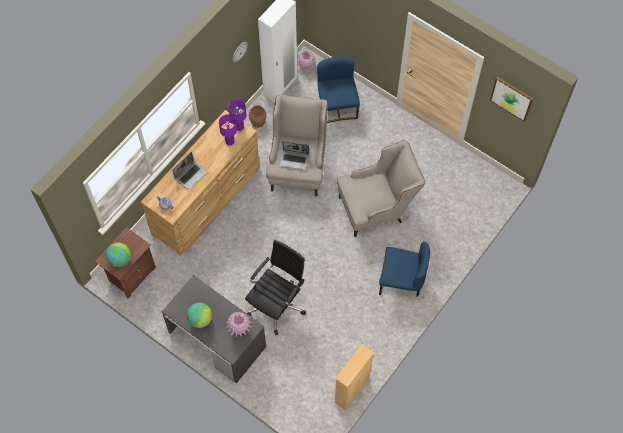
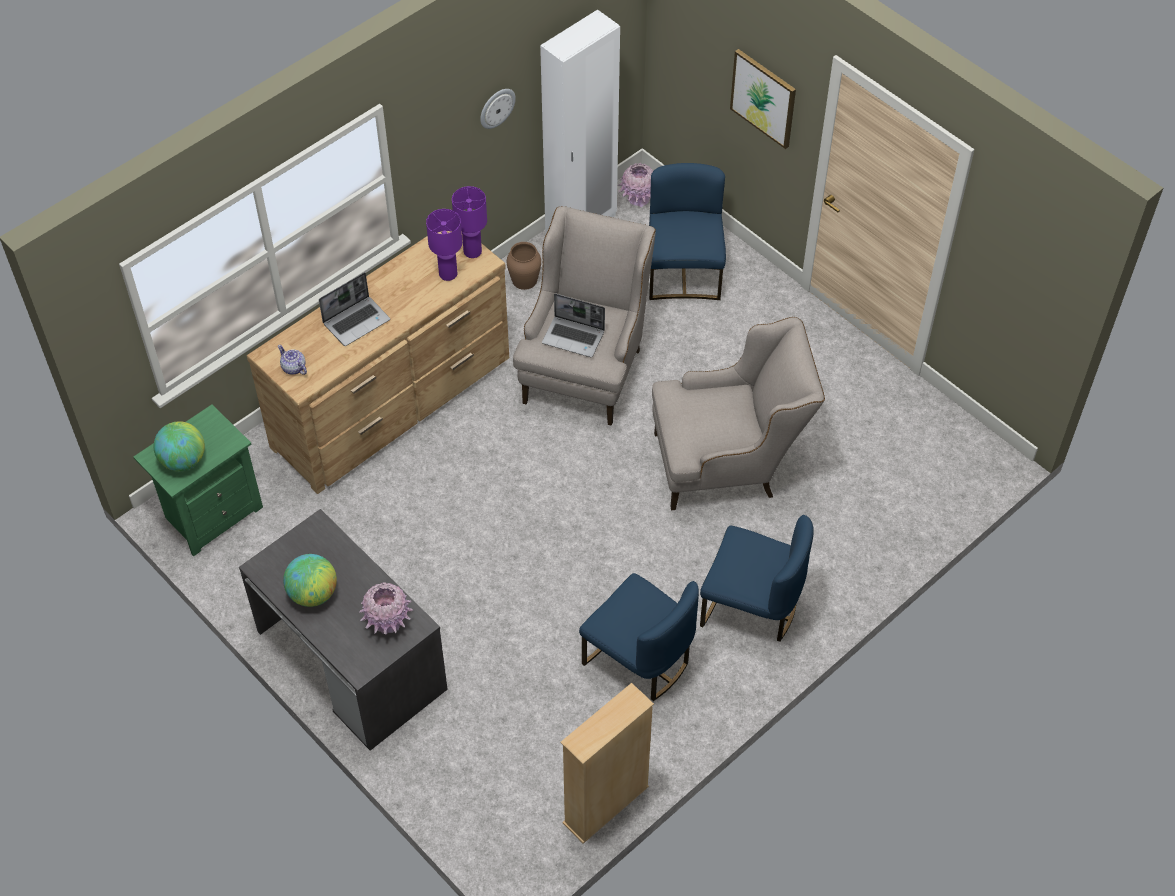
camera: 10 degrees right, 10 degrees down
(131, 274) = (211, 513): brown nightstand -> green nightstand
(277, 304) = (488, 611): black office chair -> none
(353, 317) = (639, 660): none -> blue chair
(511, 98) = (1023, 246): picture -> picture (763, 98)

